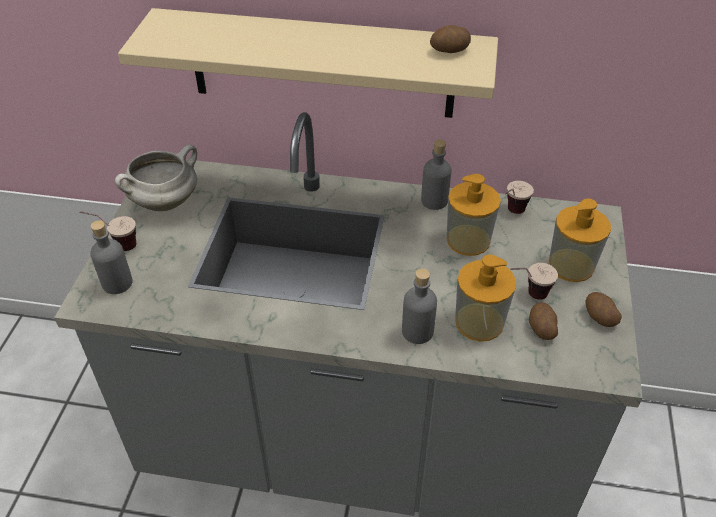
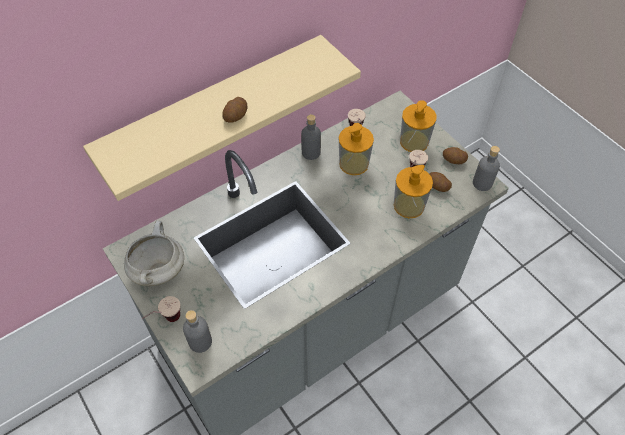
camera: 45 degrees left, 10 degrees up
(417, 331) = (388, 234): grey bottle -> grey bottle (482, 183)
(450, 51) = (310, 60): potato -> potato (236, 116)

